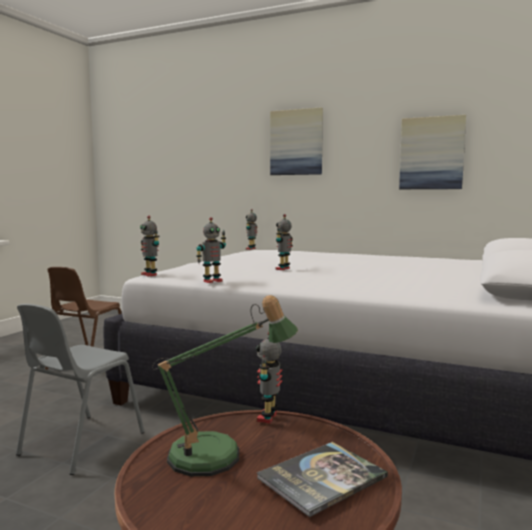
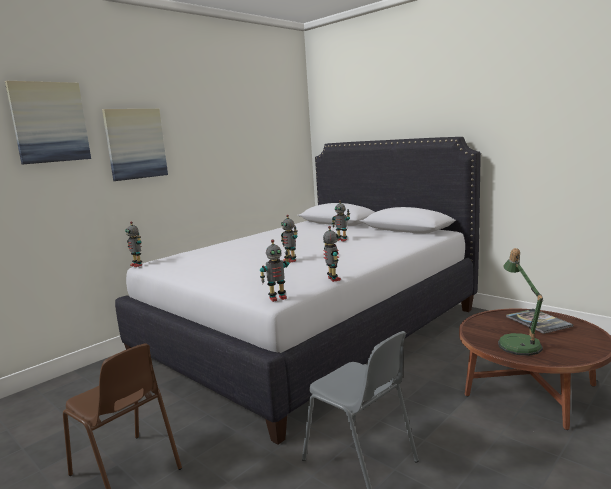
camera: 70 degrees left, 5 degrees up
(269, 418) = (472, 327): toy robot -> toy robot (341, 240)
(431, 153) = (244, 150): picture -> picture (49, 122)

